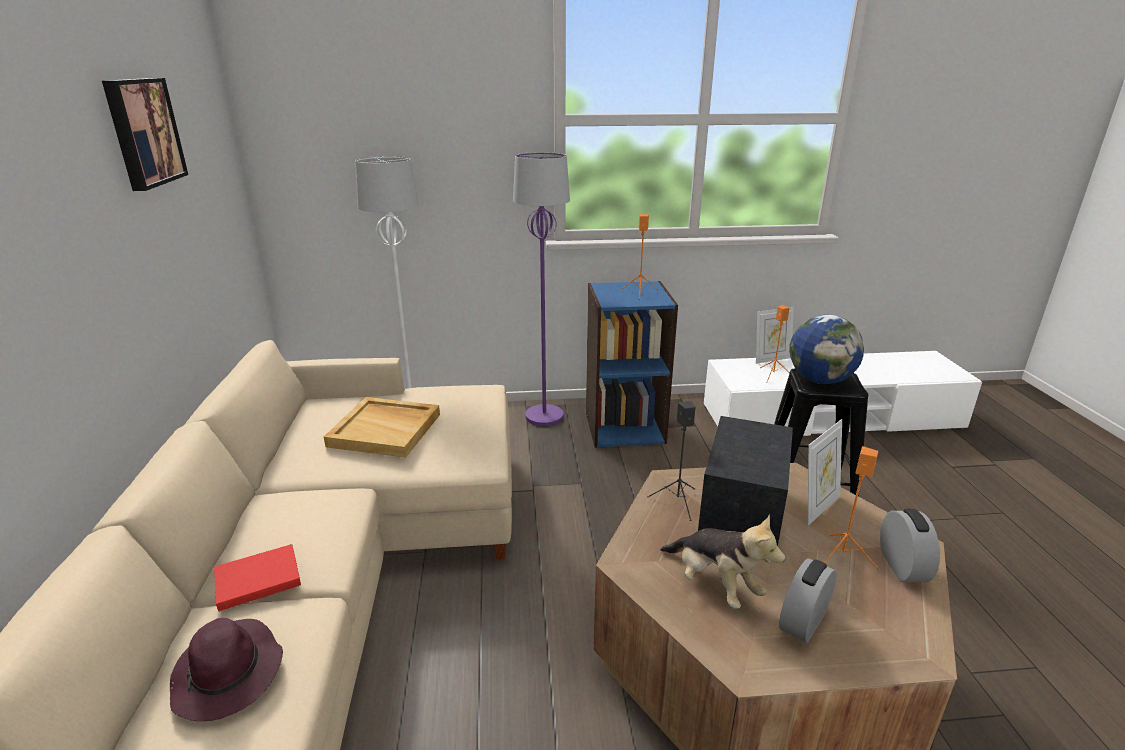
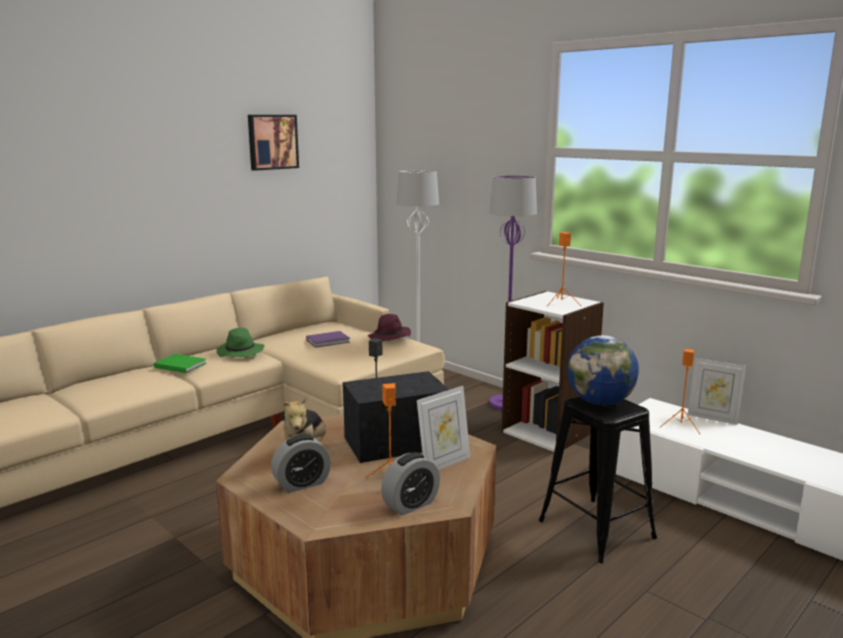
camera: 50 degrees right, 10 degrees down
(228, 675) = (121, 382): purple hat -> purple hat (389, 337)
(255, 579) = (180, 365): red book -> green book
(306, 505) = (241, 352): none -> green hat
(386, 430) = (329, 341): beige tray -> purple book
(624, 427) = (548, 431): blue bookcase -> white bookcase
(803, 622) = (302, 484): alarm clock -> alarm clock turned 150 degrees clockwise
(817, 507) = (444, 463): picture frame -> picture frame turned 45 degrees counterclockwise

